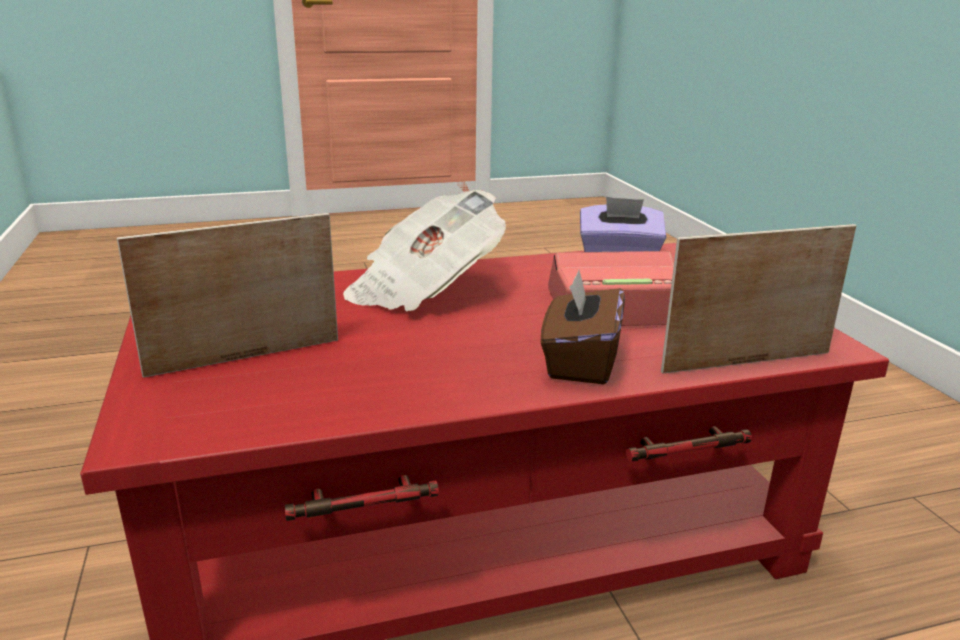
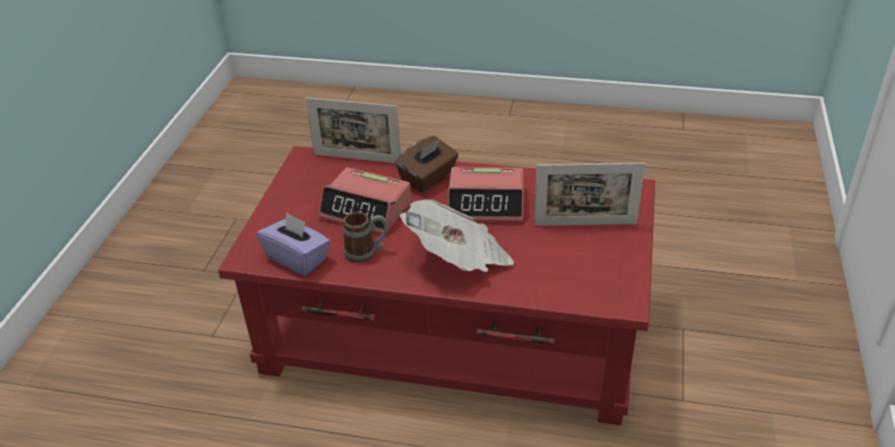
camera: 150 degrees left, 15 degrees up
(439, 349) = (486, 204): none -> alarm clock
(549, 275) = (366, 252): none -> mug

